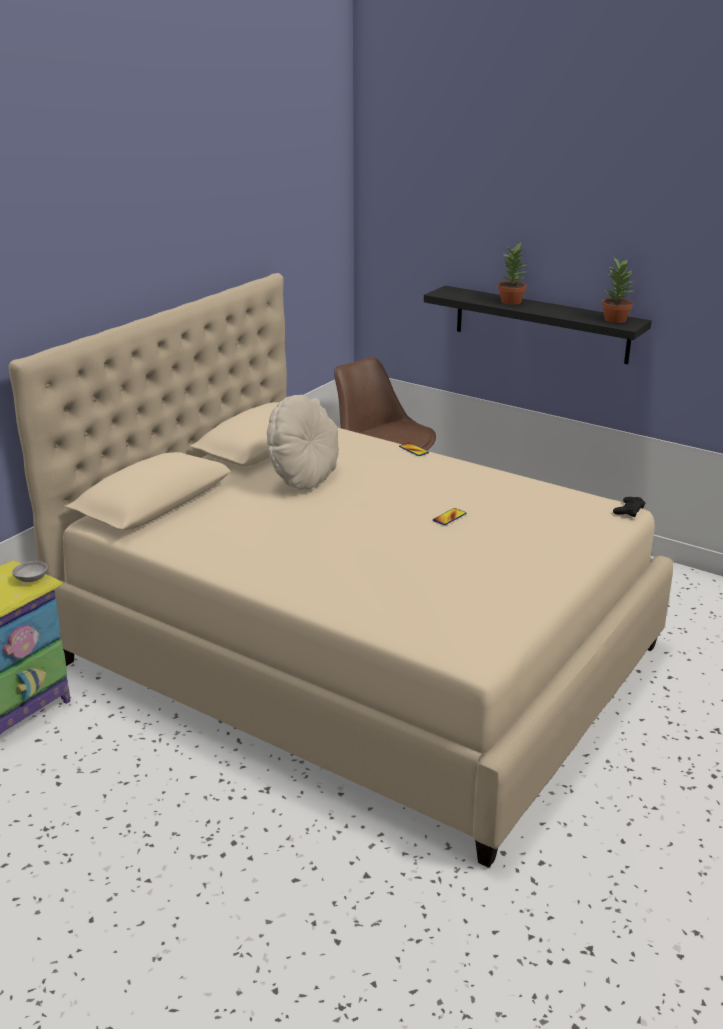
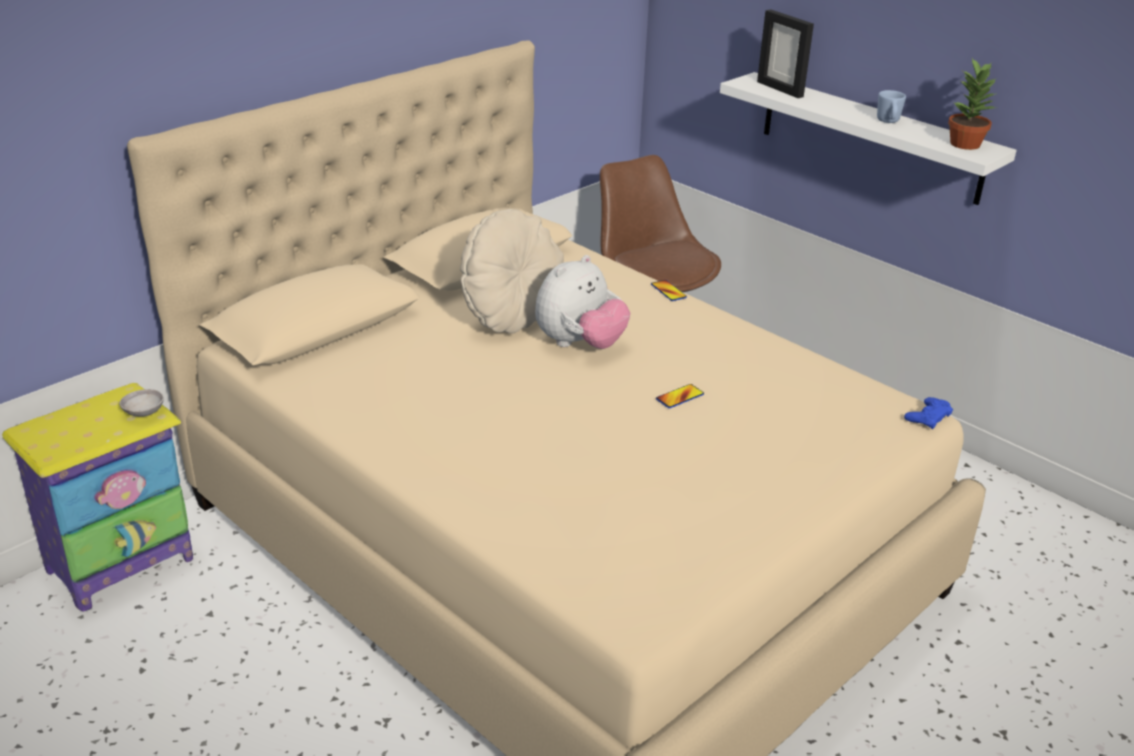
camera: 10 degrees right, 5 degrees up
(362, 491) = (580, 344): none -> plush toy
(469, 295) = (780, 89): none -> picture frame
(511, 301) = (833, 104): potted plant -> none
(541, 324) = (870, 137): black shelf -> white shelf
(556, 310) = (888, 122): none -> blue mug
(628, 510) = (928, 417): black game controller -> blue game controller

